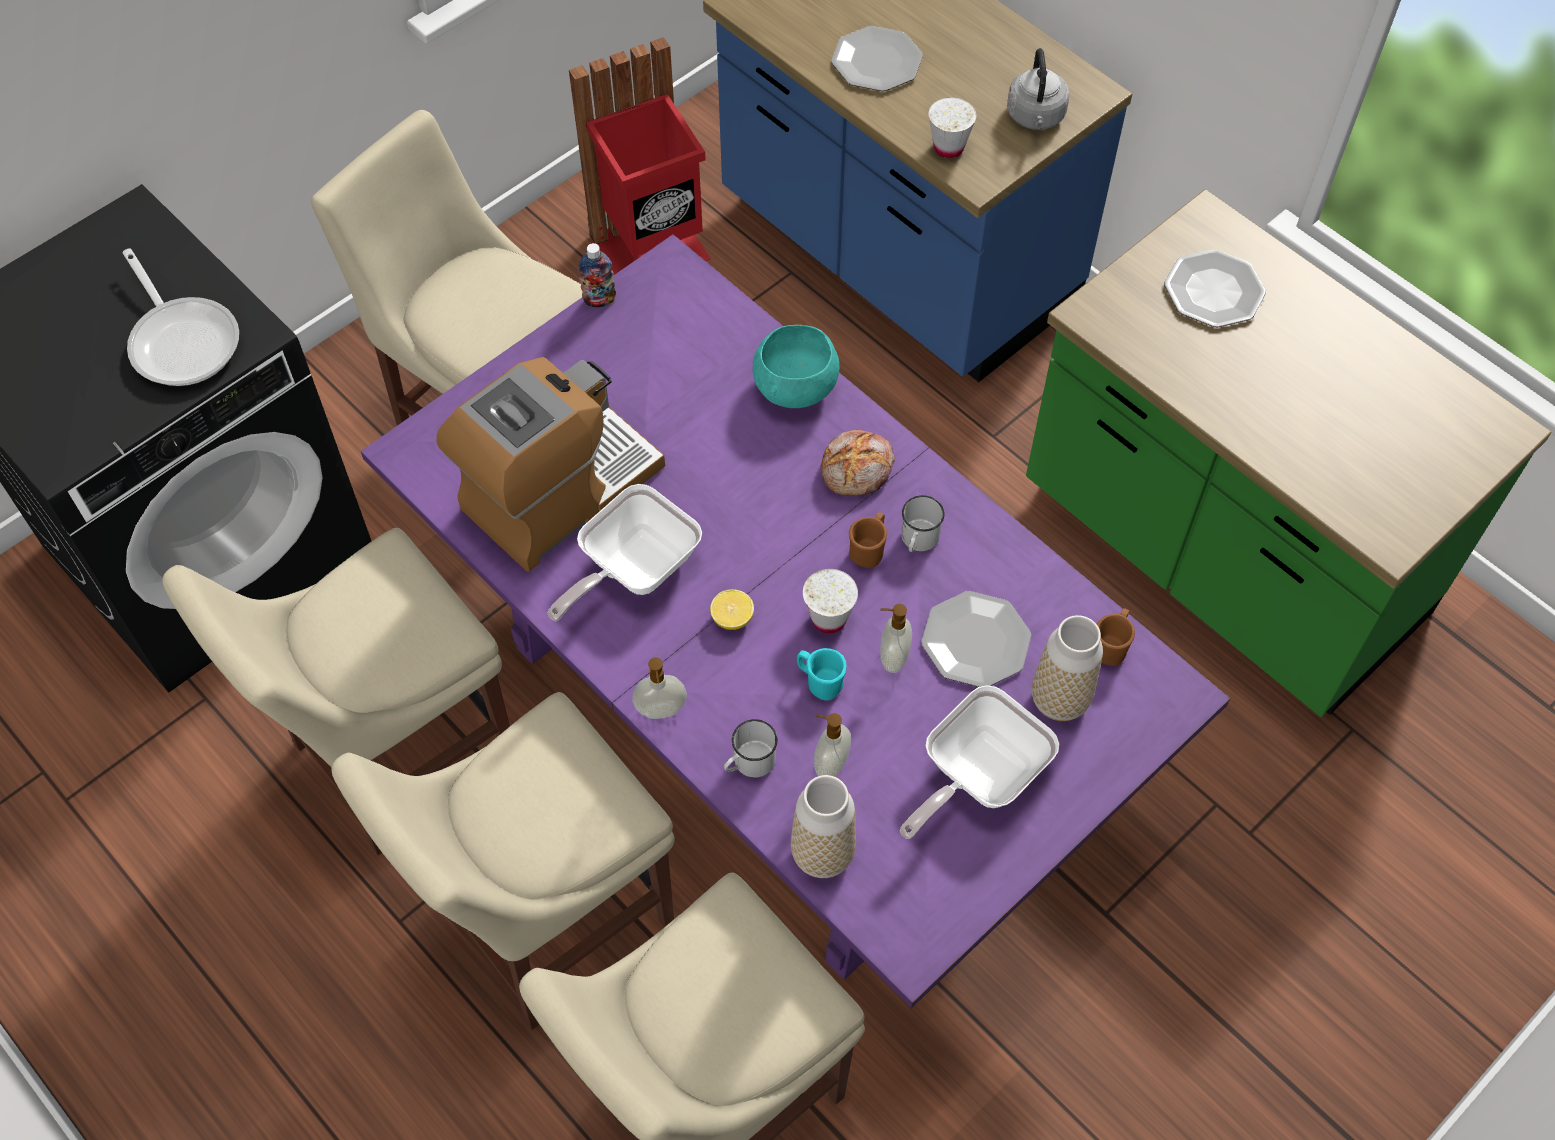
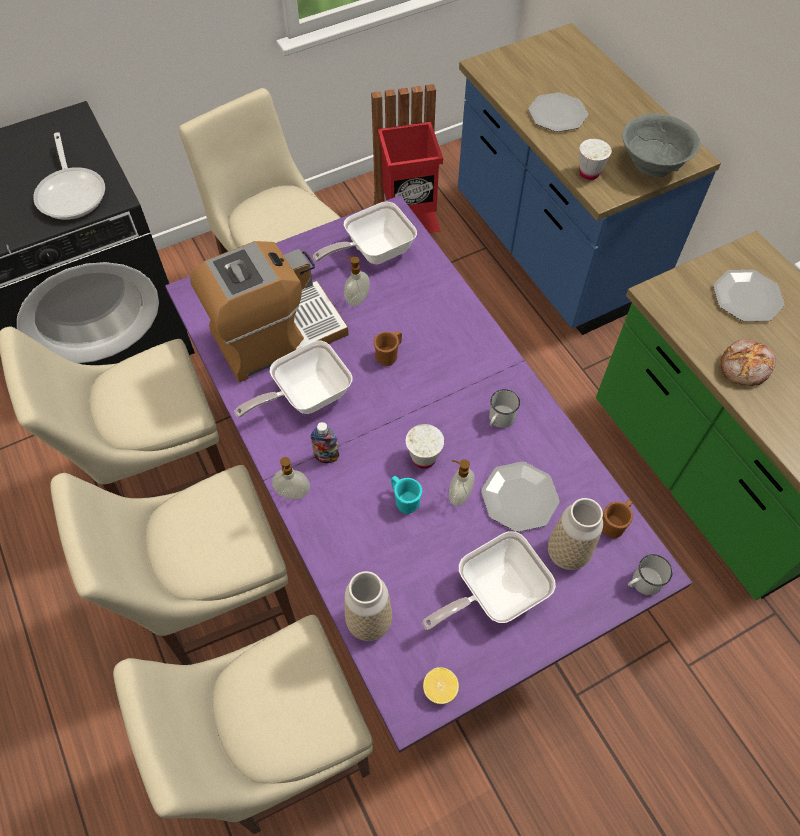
camera: 15 degrees right, 0 degrees up
(599, 300) = (341, 225): bottle -> bottle (326, 457)
(661, 332) = (373, 252): none -> frying pan
(732, 618) = (360, 443): lemon -> lemon (440, 689)
(749, 763) = (339, 544): white mug -> white mug (642, 583)
(795, 389) = (447, 304): turquoise bowl -> none
(830, 763) = (394, 558): soap dispenser -> soap dispenser (356, 299)
(858, 469) = (473, 364): bread -> bread (745, 367)
(869, 550) = (464, 419): brown mug -> brown mug (389, 355)
(1035, 117) = (652, 165): grey kettle -> grey bowl

